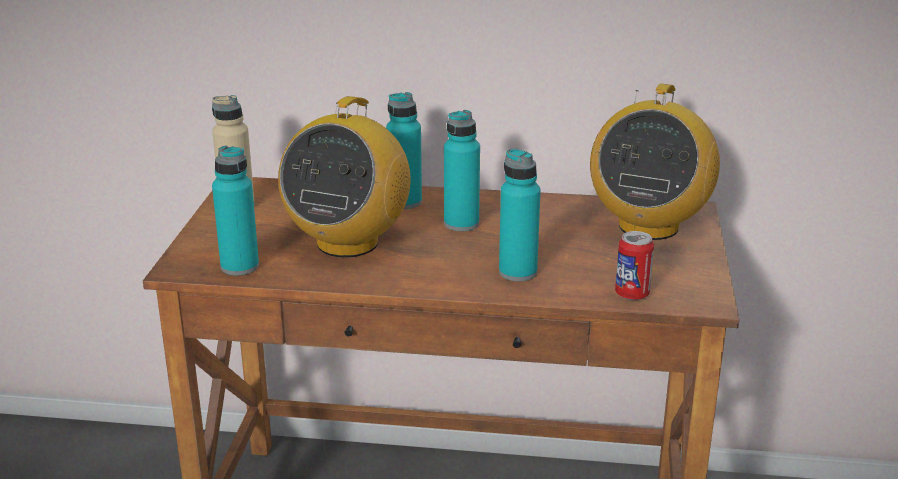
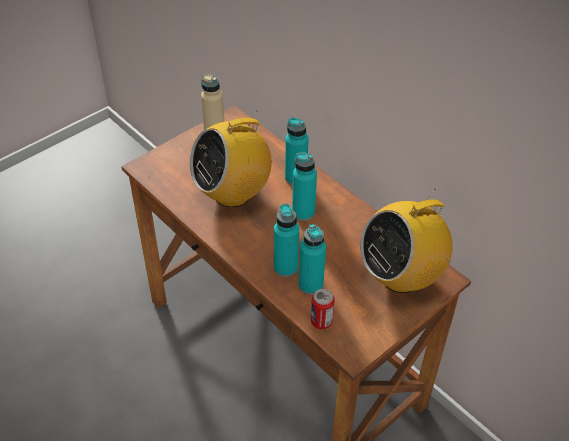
camera: 40 degrees right, 20 degrees up
(240, 266) = (167, 181): turquoise bottle -> turquoise bottle (310, 285)

